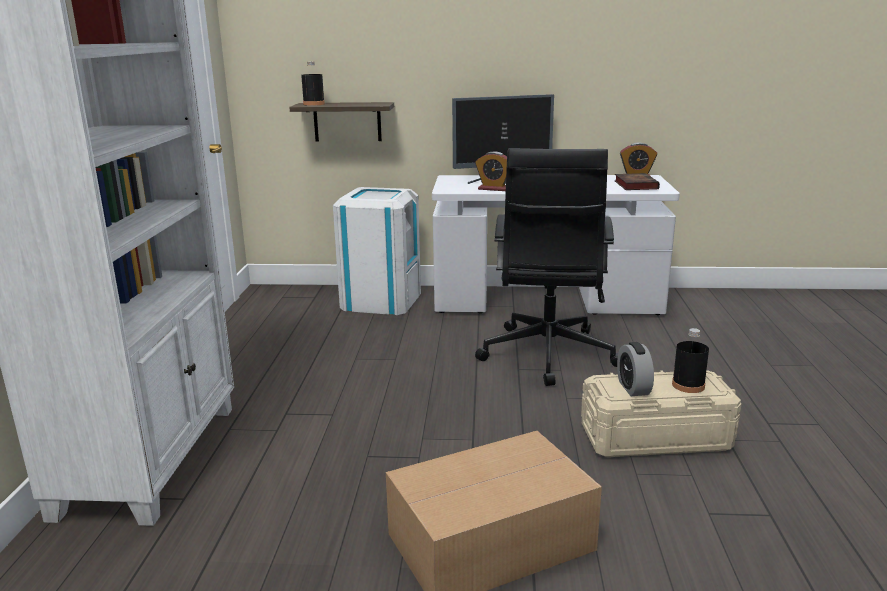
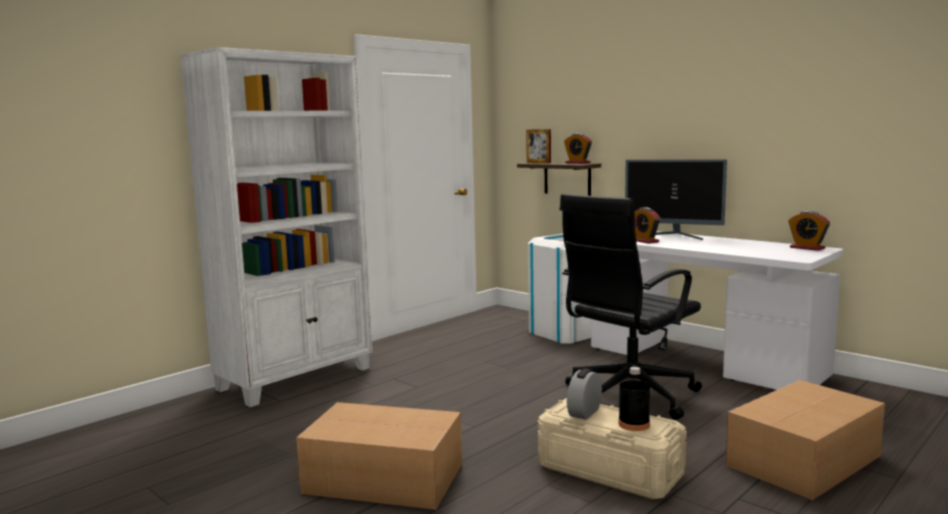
camera: 40 degrees right, 10 degrees down
(314, 104) = (538, 162): black bottle -> picture frame
(366, 103) = (577, 163): none -> alarm clock
(634, 185) = (784, 252): book -> none
(749, 371) = (805, 460): none -> cardboard box

